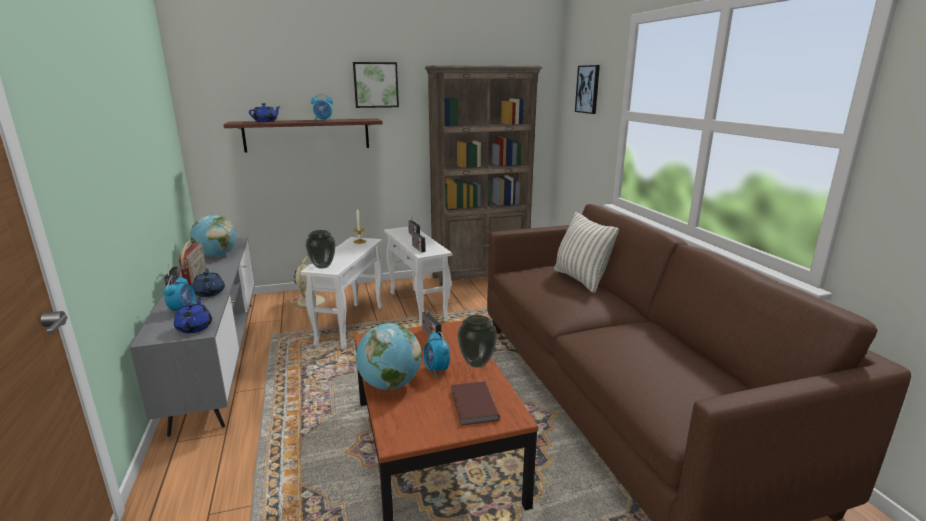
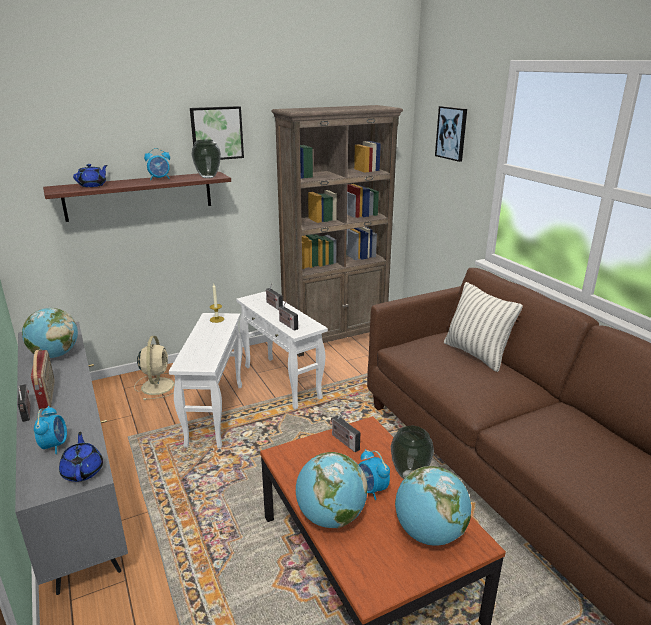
camera: 10 degrees left, 5 degrees up
(209, 292) = (74, 414): blue teapot -> none
(323, 266) = (192, 361): vase -> vase (208, 177)
(472, 405) = (429, 533): brown book -> globe

